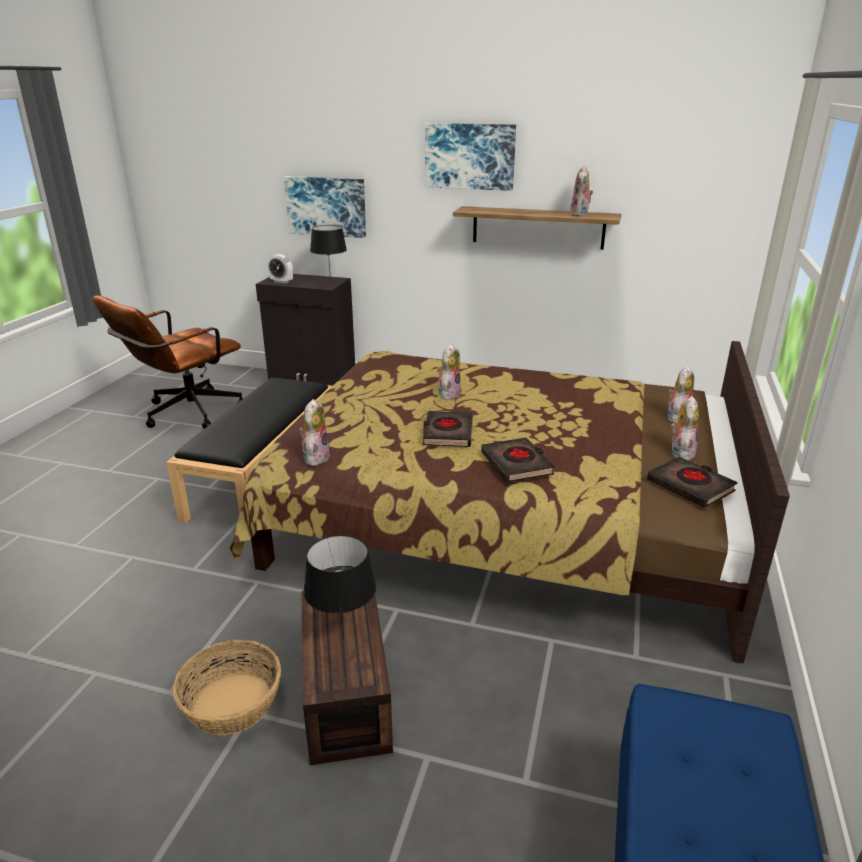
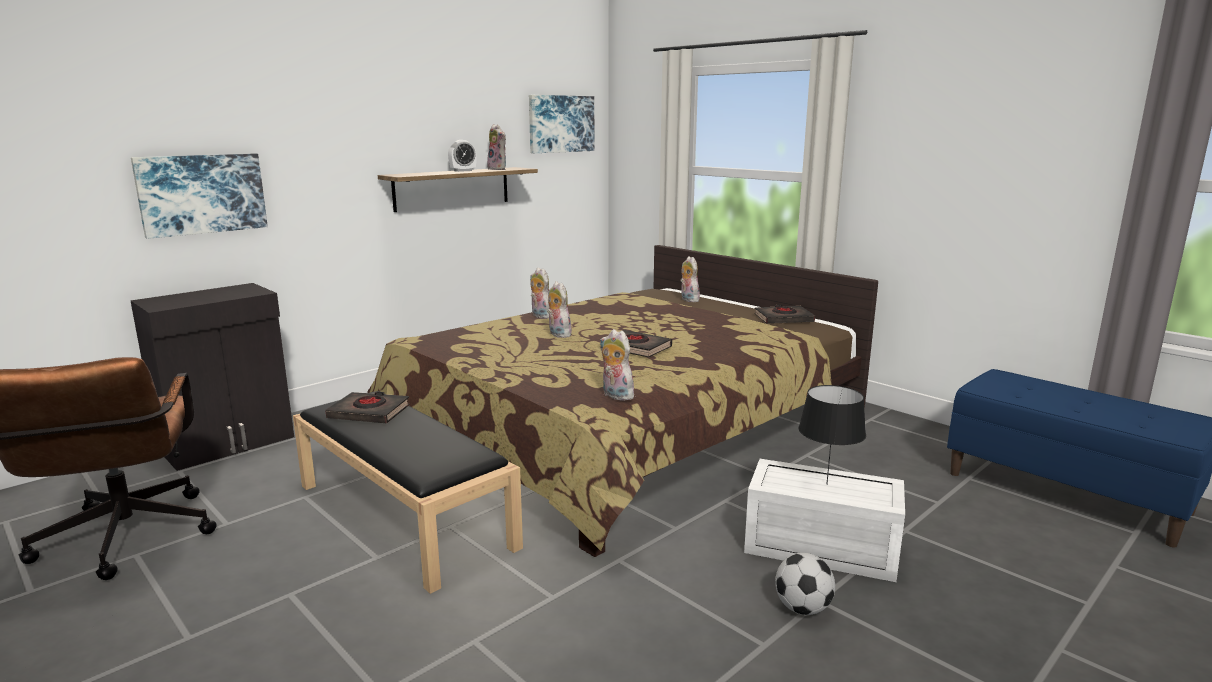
camera: 60 degrees left, 10 degrees down
(232, 704) = (803, 609): basket -> football
(281, 282) = (180, 303): alarm clock -> alarm clock (463, 171)
(330, 283) = (249, 290): black table lamp -> none
(343, 693) = (818, 548): brown storage box -> white storage box
(470, 156) = (380, 121): picture -> picture (561, 124)
(517, 464) = (715, 342): black book -> black book (369, 413)
(680, 453) = (737, 310): plush toy -> plush toy (540, 316)

